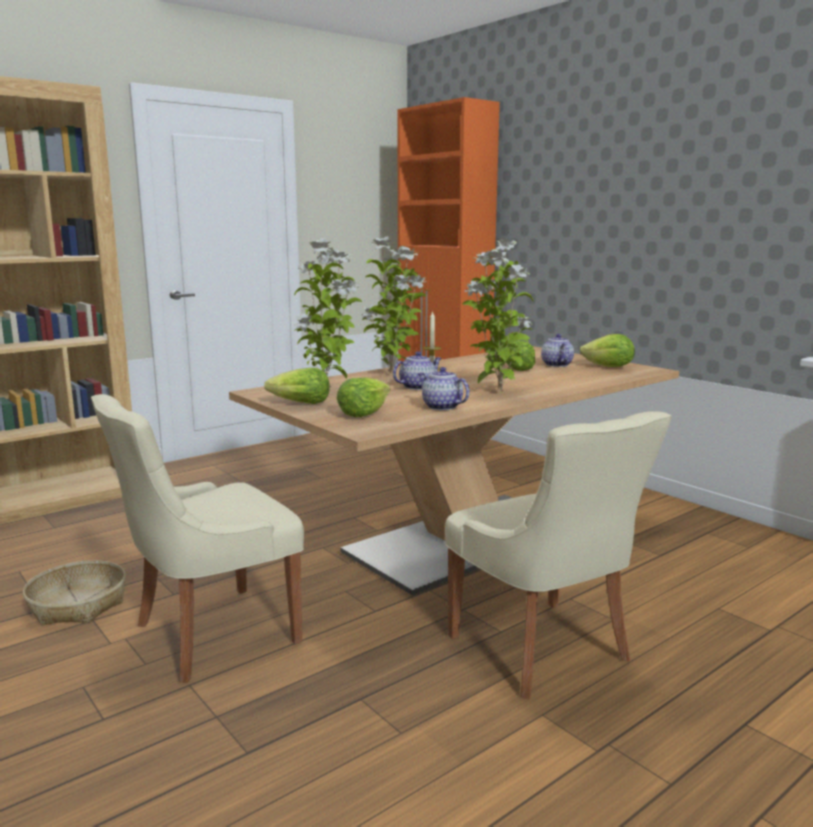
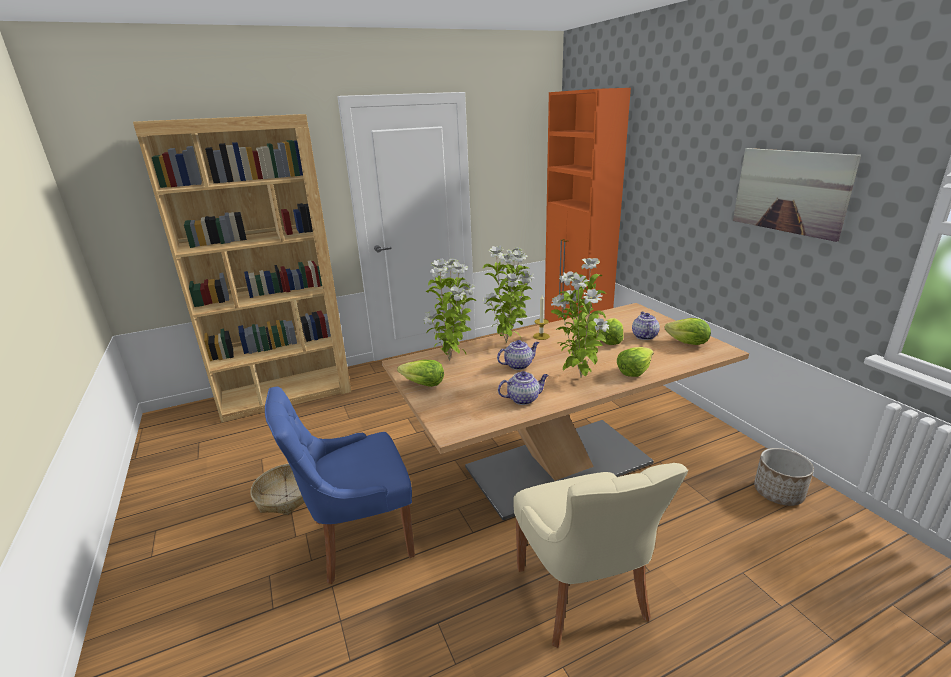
camera: 15 degrees right, 10 degrees up
(210, 634) = (358, 538): beige chair -> blue chair
(363, 413) = (461, 403): lettuce -> lettuce (634, 371)
(441, 407) = (523, 399): teapot -> teapot turned 105 degrees clockwise
(697, 193) = (790, 191): none -> picture
(731, 540) = (778, 493): none -> planter

